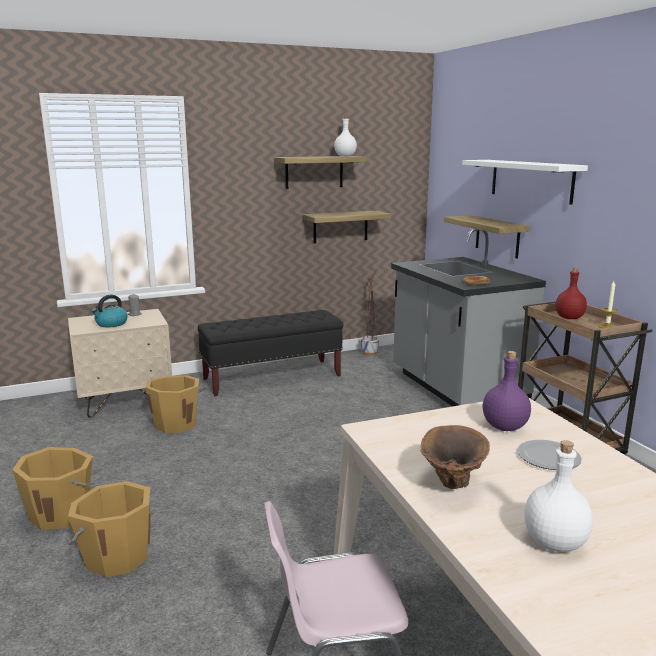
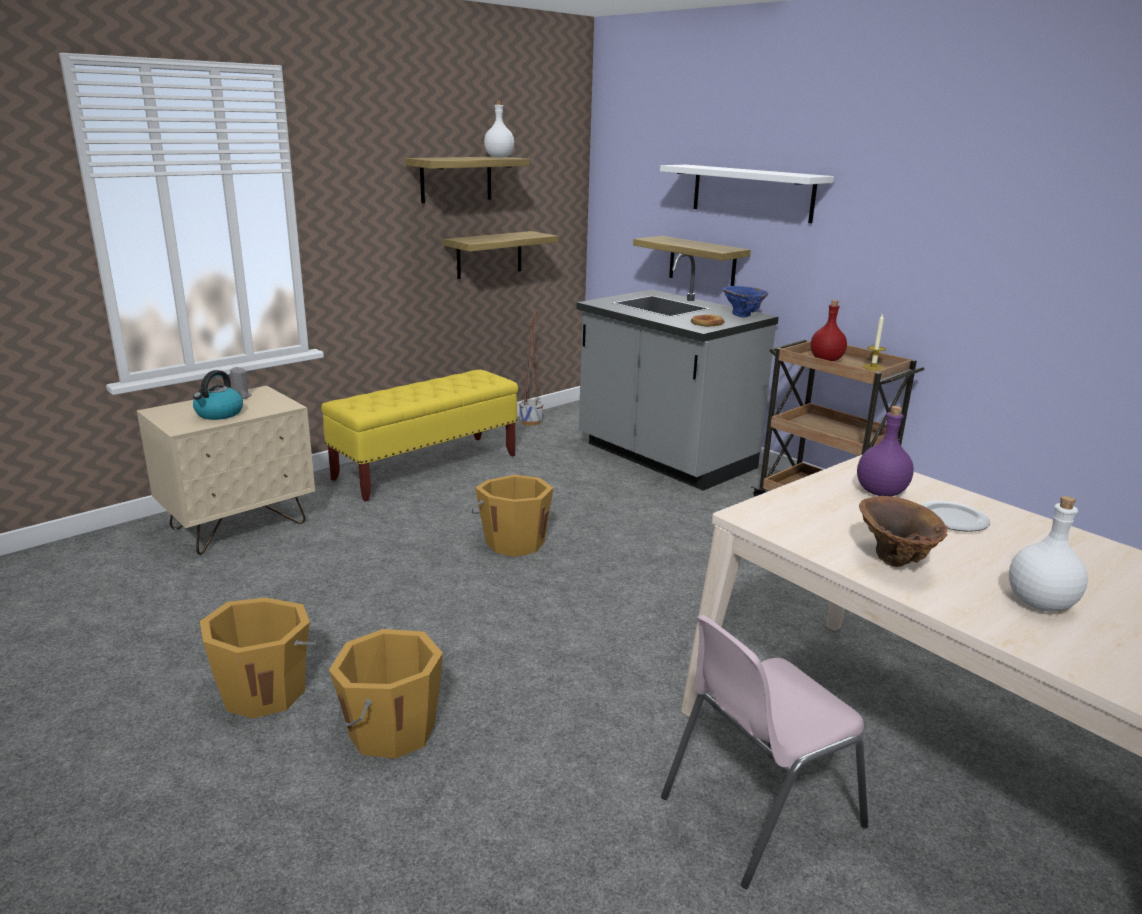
camera: 20 degrees left, 5 degrees up
(176, 423) = (337, 545): orange bucket -> orange bucket (514, 542)
(272, 378) = (427, 468): black bench -> yellow bench
(513, 279) = (742, 316): none -> blue vase

